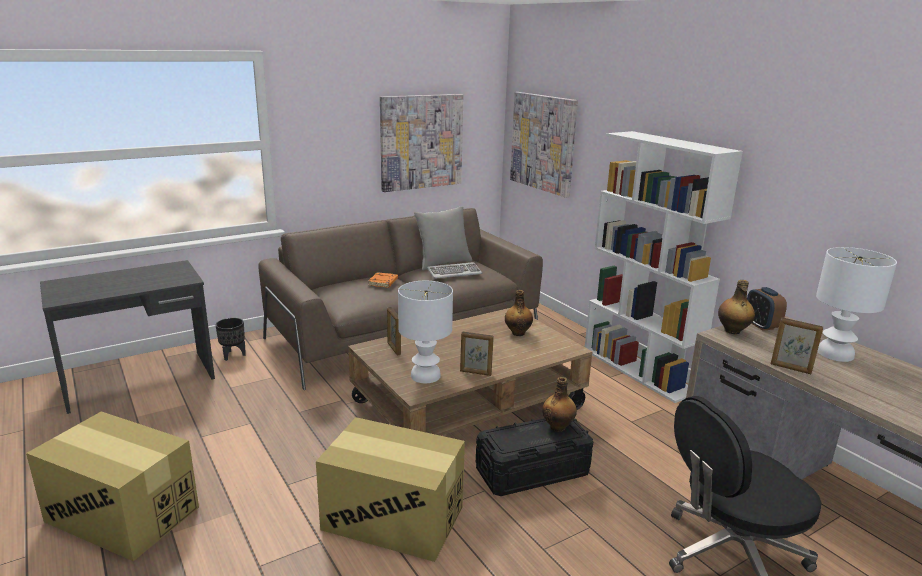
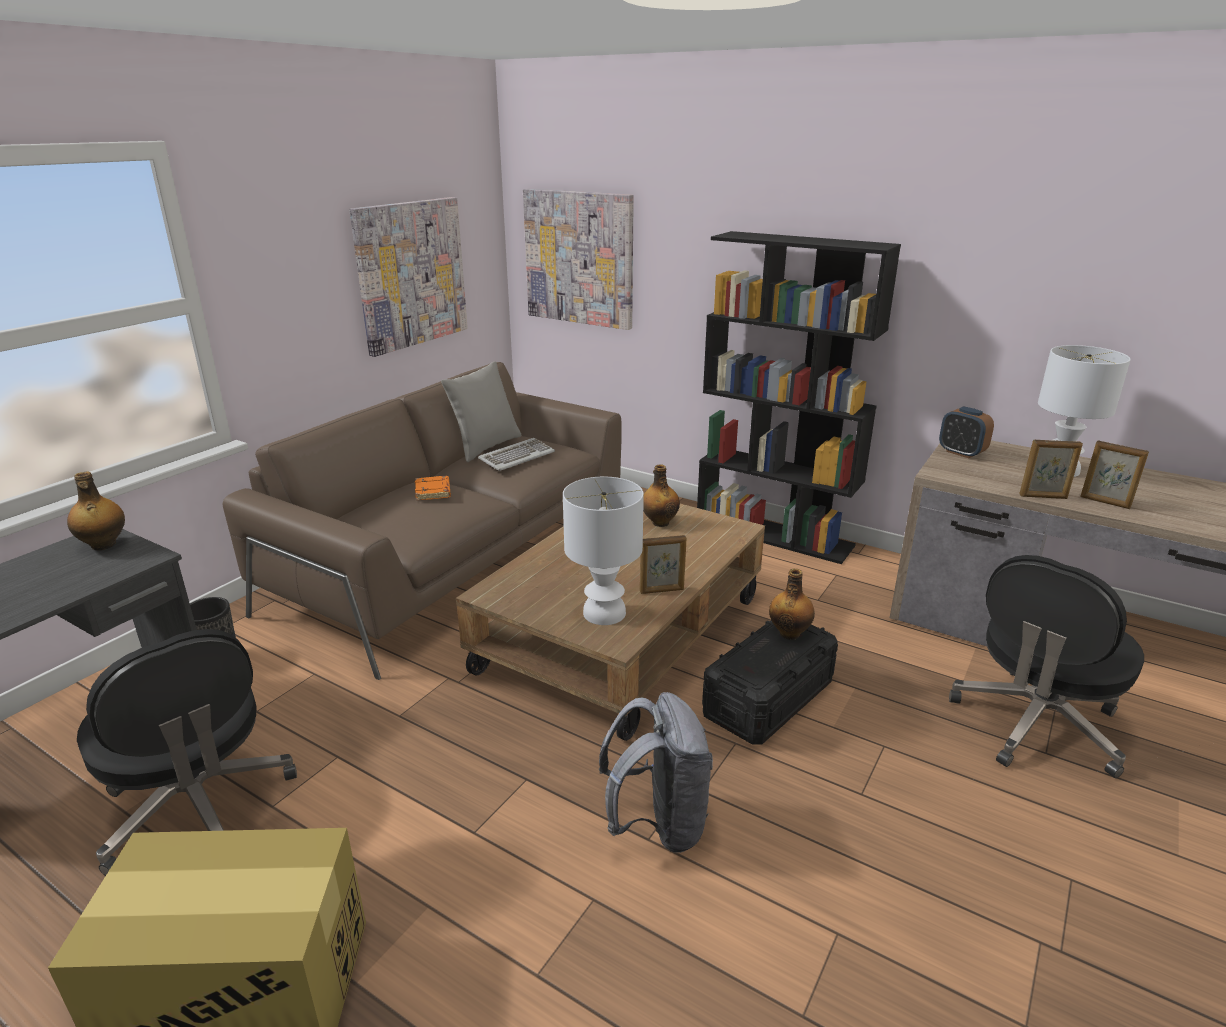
camera: 25 degrees left, 5 degrees up
(168, 426) = (198, 808): none -> black office chair
(393, 518) = (658, 824): cardboard box -> grey backpack
(394, 349) = (525, 585): picture frame -> picture frame (1105, 502)
(639, 370) = (774, 535): white bookcase -> black bookcase
(732, 331) = (944, 466): bottle -> bottle (103, 545)

